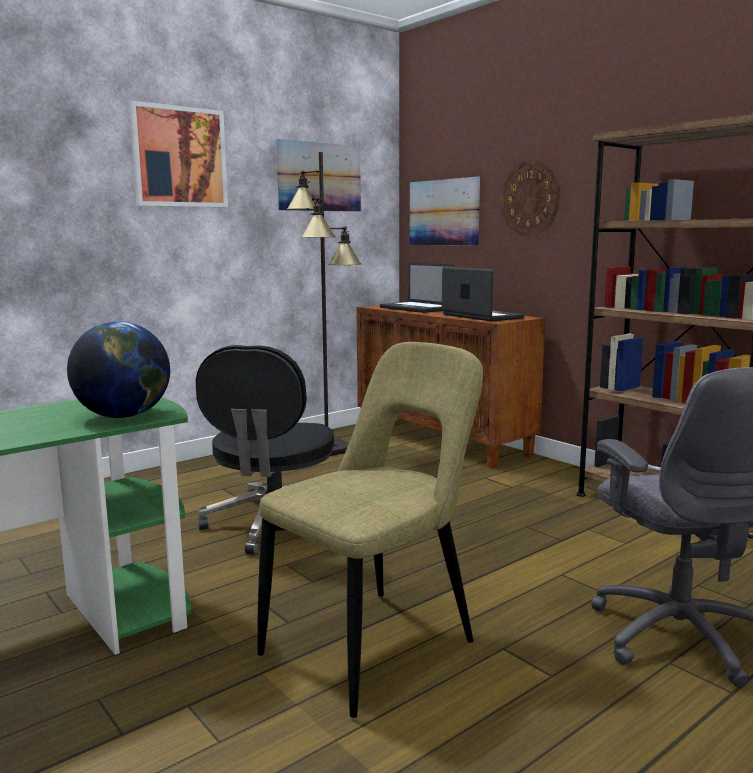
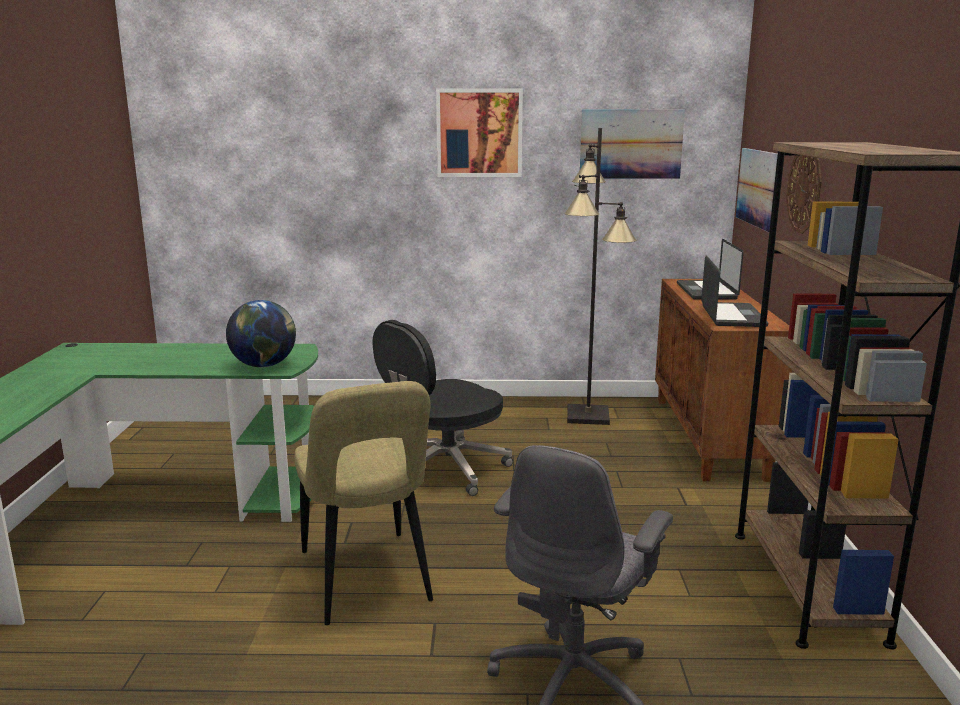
camera: 40 degrees right, 5 degrees up
(376, 644) = (367, 581): beige chair -> beige chair turned 75 degrees clockwise

